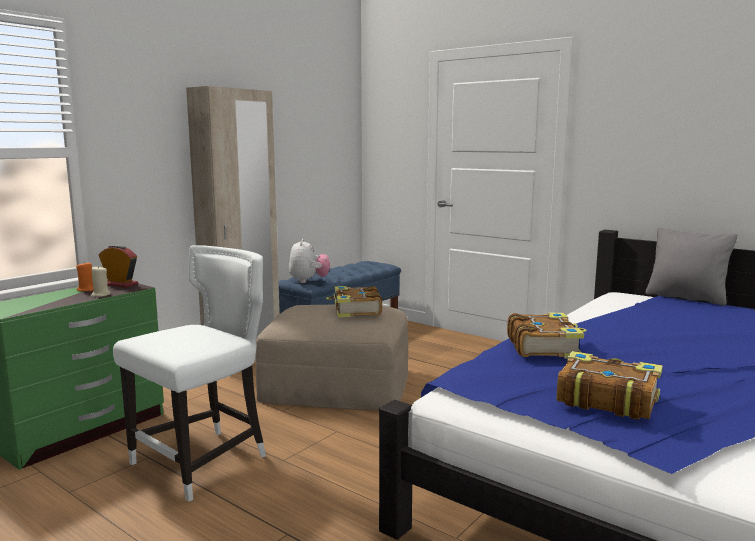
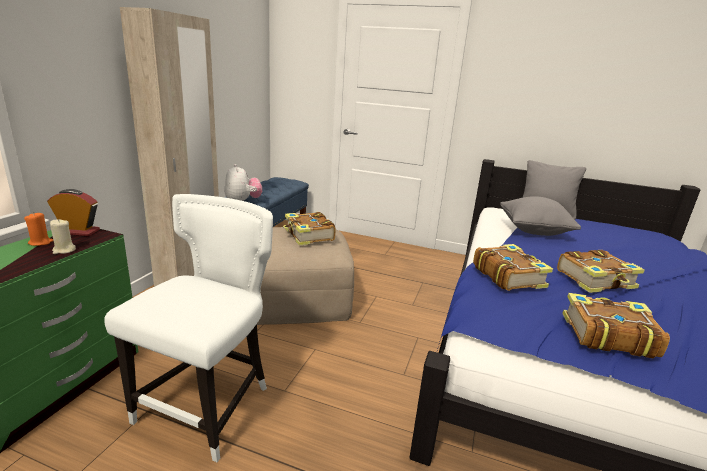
camera: 20 degrees left, 10 degrees up
(640, 313) = (533, 231): none -> grey pillow
(663, 357) = (596, 280): none -> book

